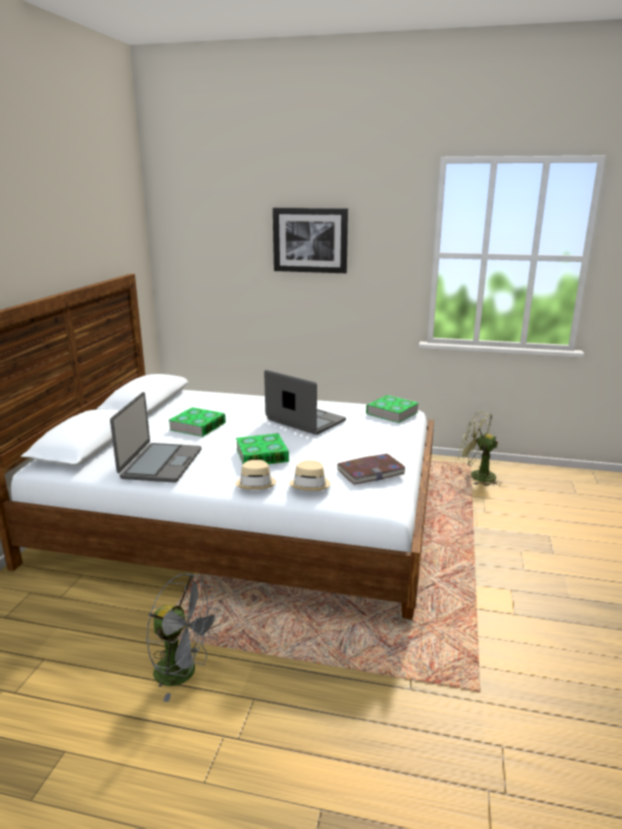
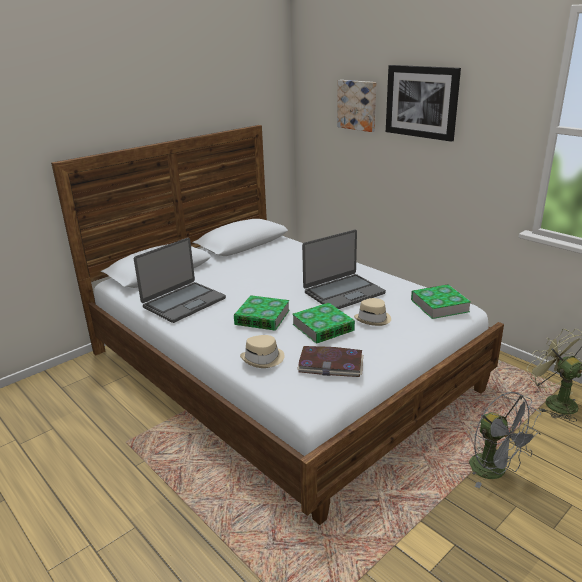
camera: 35 degrees right, 5 degrees up
(184, 672) = (114, 480): grey fan -> grey fan (494, 471)
(198, 426) = (250, 275): book -> book (323, 327)
(237, 247) = (357, 105): none -> picture
(256, 483) = (226, 343): beige hat -> beige hat (373, 319)
(305, 421) = (343, 293): laptop -> laptop turned 75 degrees clockwise

